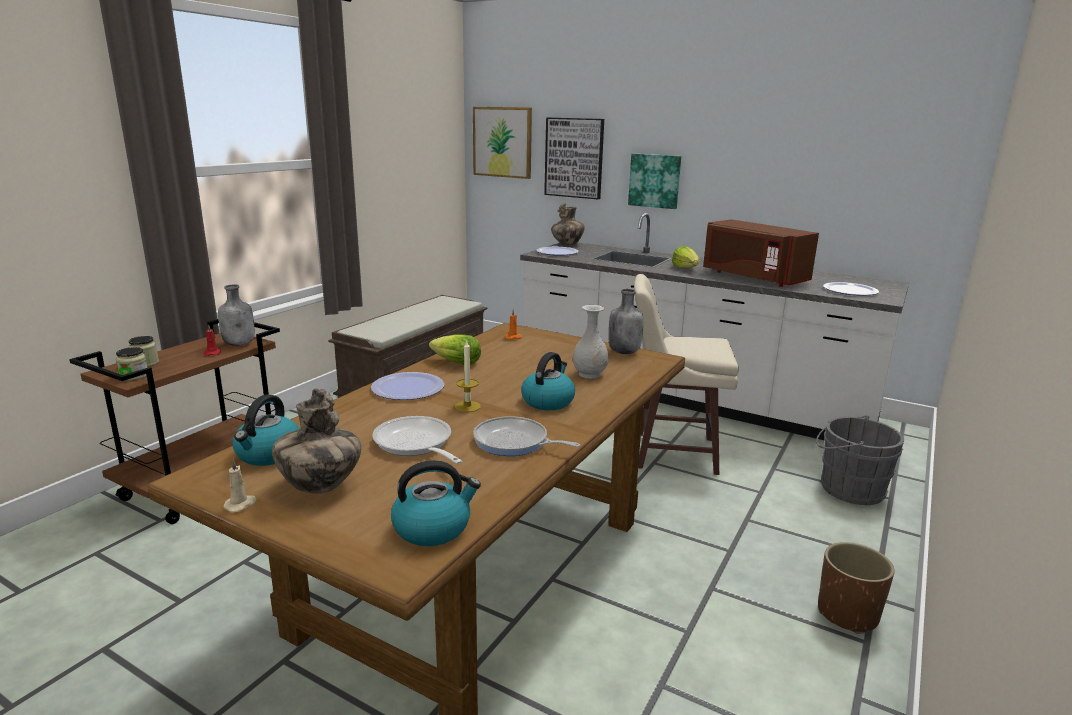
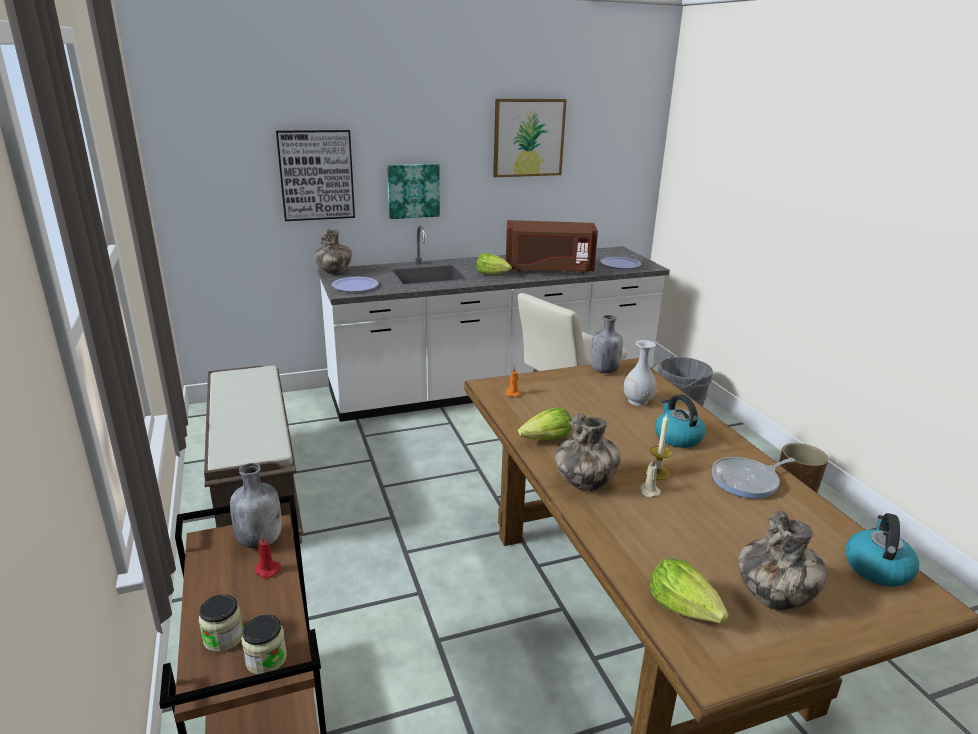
camera: 50 degrees left, 5 degrees up
(241, 505) = (789, 654): beige candle -> beige candle (648, 491)
(269, 454) = (684, 607): kettle -> lettuce
(407, 388) = (585, 483): plate -> vase
(415, 444) = (719, 523): frying pan -> none
(502, 142) = (210, 163): picture -> picture (528, 138)

